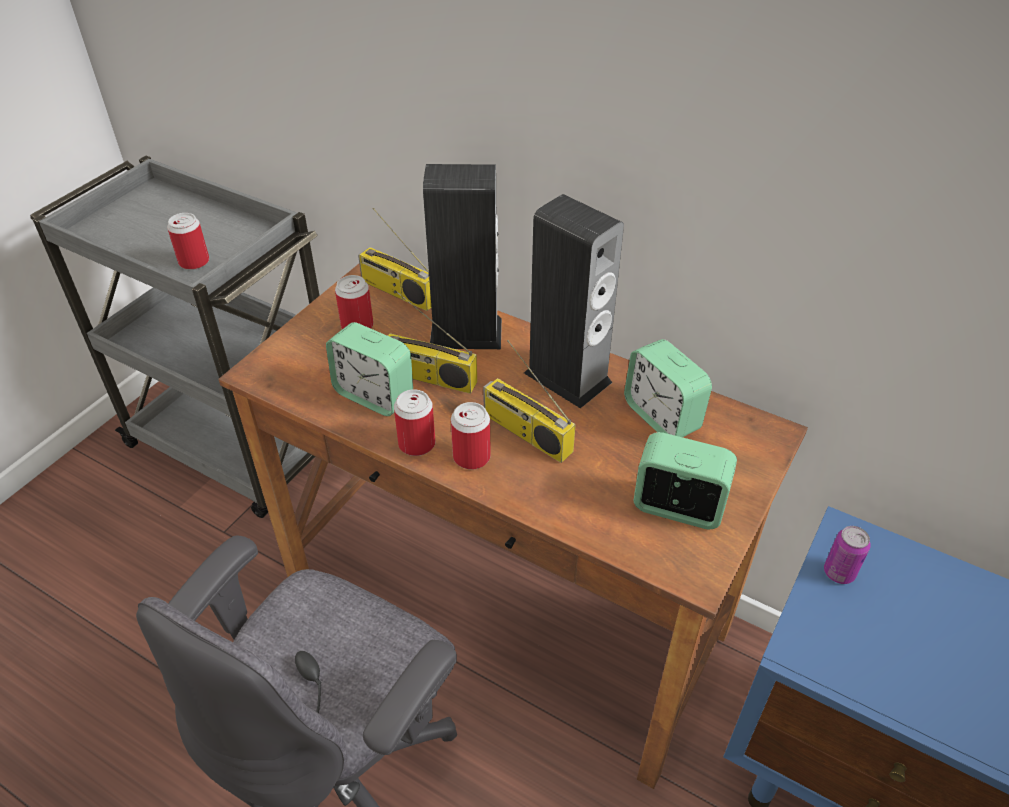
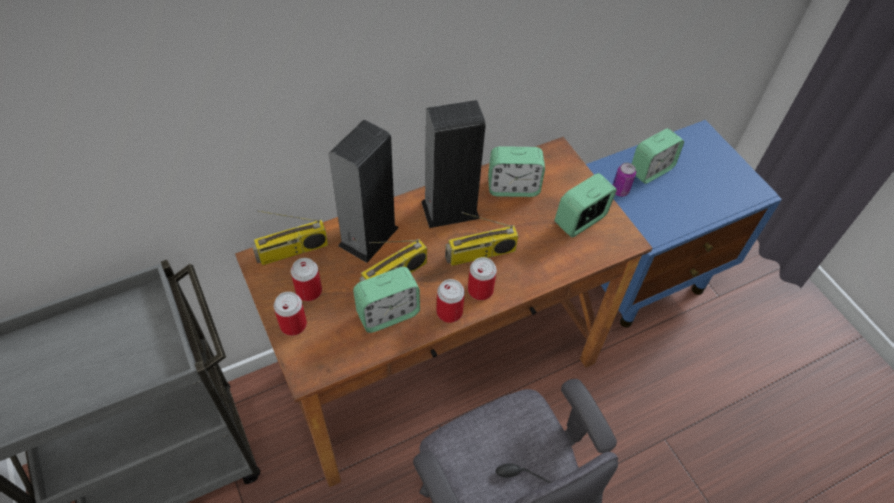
camera: 60 degrees left, 10 degrees up
(194, 262) = (140, 361): can -> can (293, 324)
(924, 595) = (651, 170): none -> alarm clock

